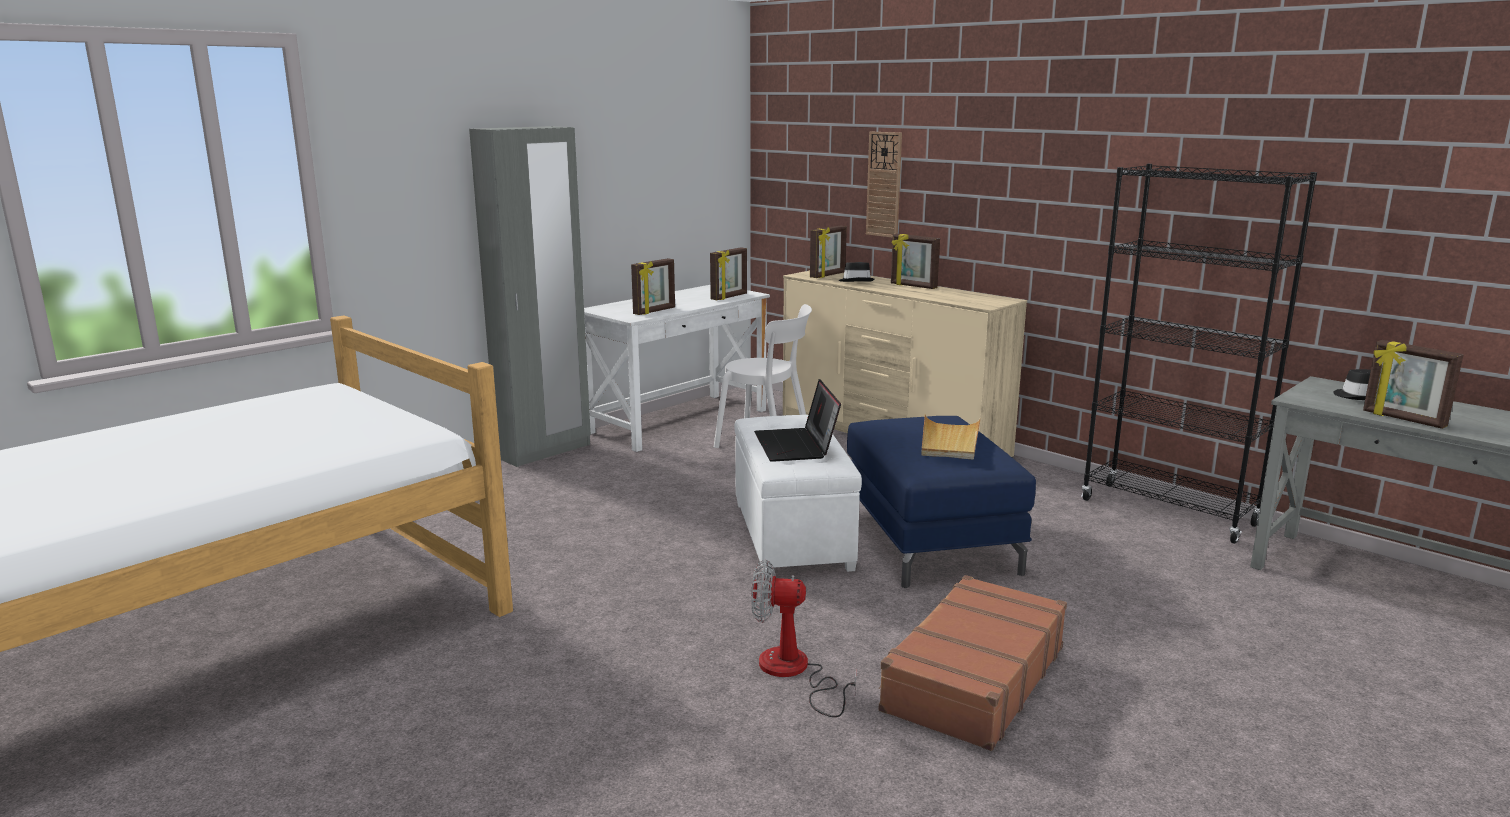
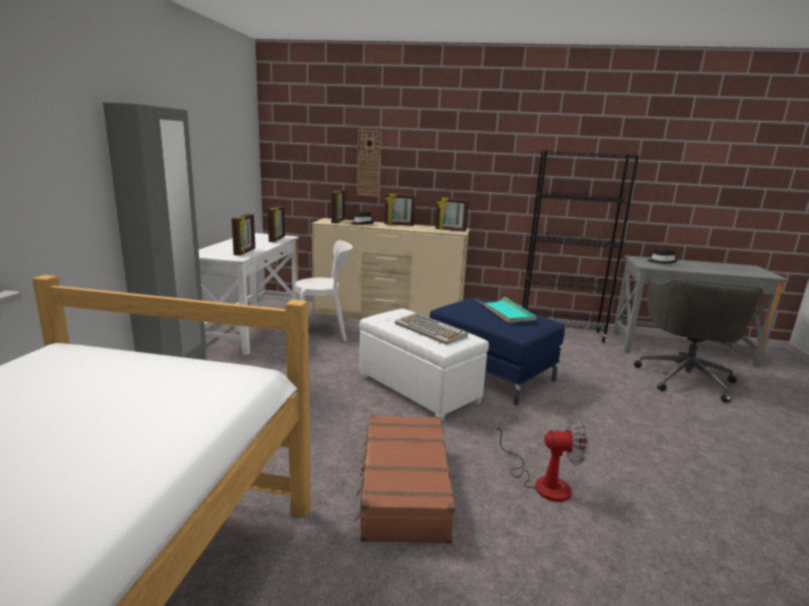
camera: 35 degrees left, 0 degrees up
(793, 672) = (542, 482): fan -> fan turned 150 degrees counterclockwise
(797, 446) = (431, 330): laptop -> keyboard
(949, 441) = (505, 312): beige tray -> turquoise tray
(973, 679) = (620, 450): brown suitcase -> brown suitcase (403, 488)
(1306, 632) = (685, 378): none -> grey office chair
(1403, 419) = (695, 270): picture frame -> picture frame (450, 230)

